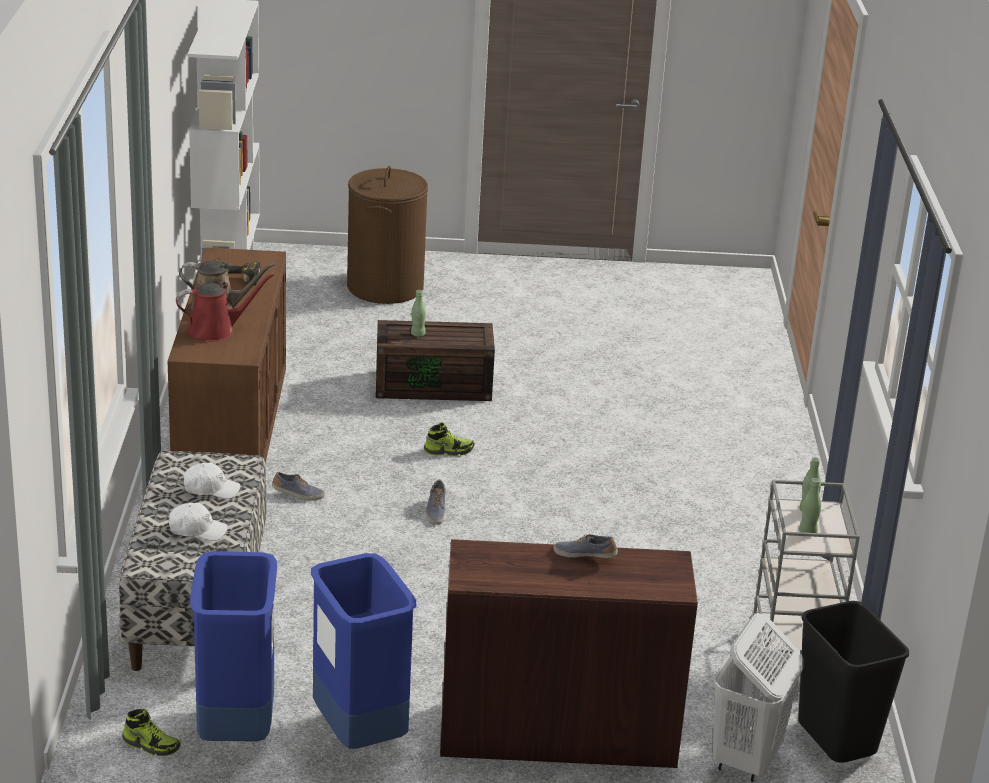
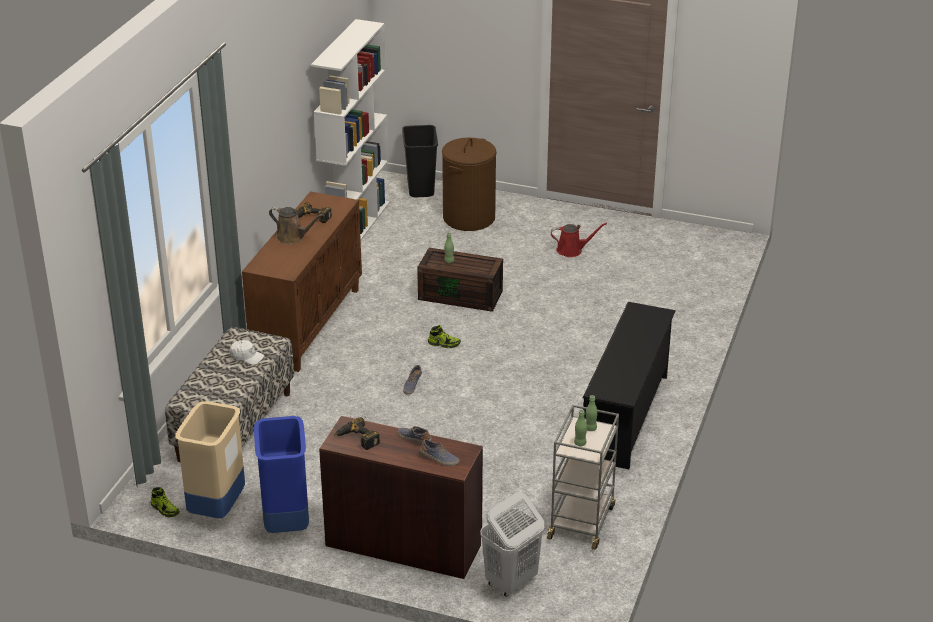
camera: 20 degrees right, 5 degrees up
(197, 530) = (224, 382): white cap -> none
(216, 331) = (282, 253): red watering can -> red watering can (572, 250)
(237, 729) = (218, 508): blue trash can -> beige trash can
(298, 495) = (332, 361): shoe -> shoe (439, 459)
(499, 568) = (357, 439): none -> power drill
(762, 513) = (627, 417): none -> black shoe rack
(835, 738) = (577, 578): black trash can -> black trash can (420, 189)

